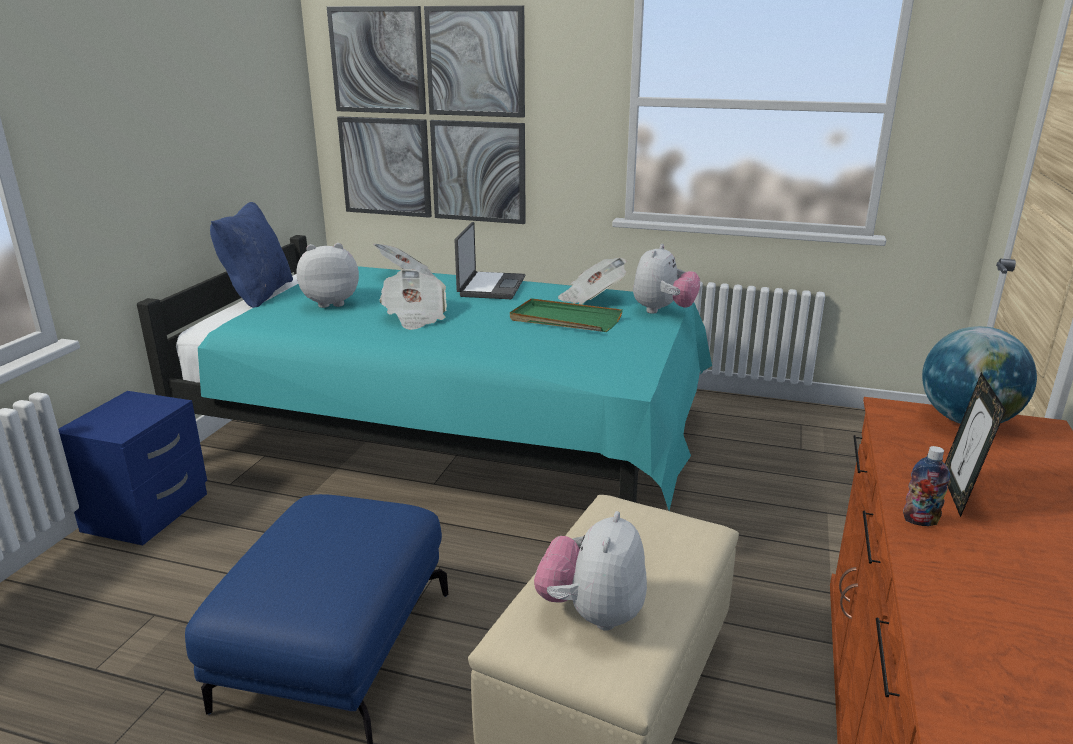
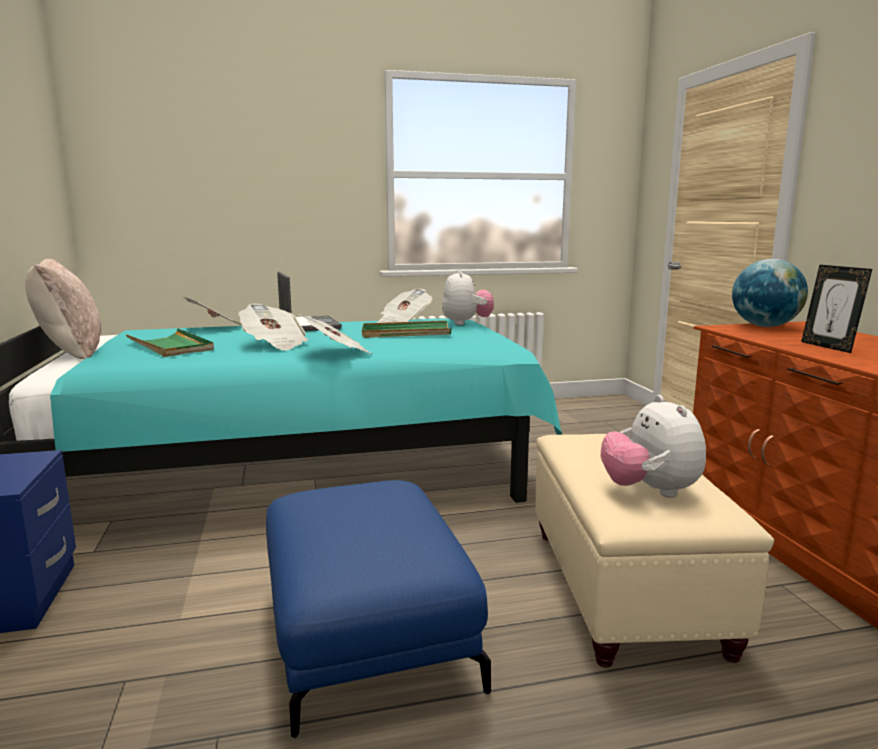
camera: 30 degrees left, 10 degrees down
(258, 295) = (71, 353): blue pillow -> beige pillow
(331, 302) = (171, 346): plush toy -> green tray
(429, 116) = (201, 190): picture -> none
(450, 344) = (337, 353): none -> newspaper
(920, 520) = (838, 357): bottle -> none

